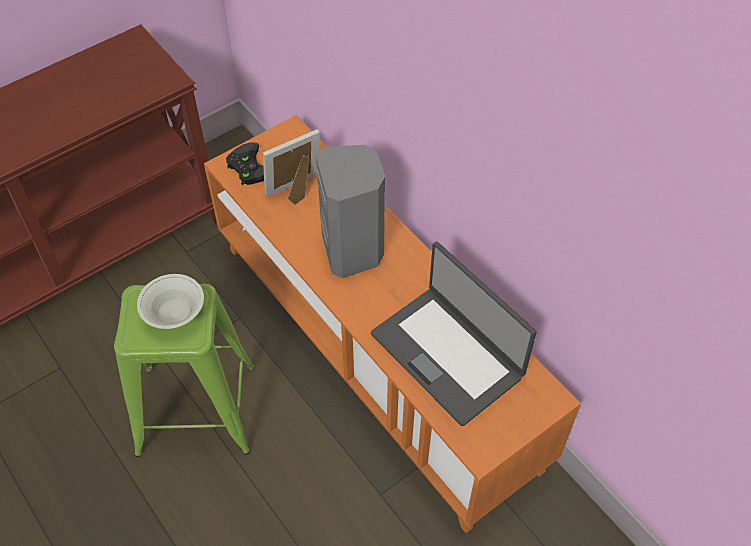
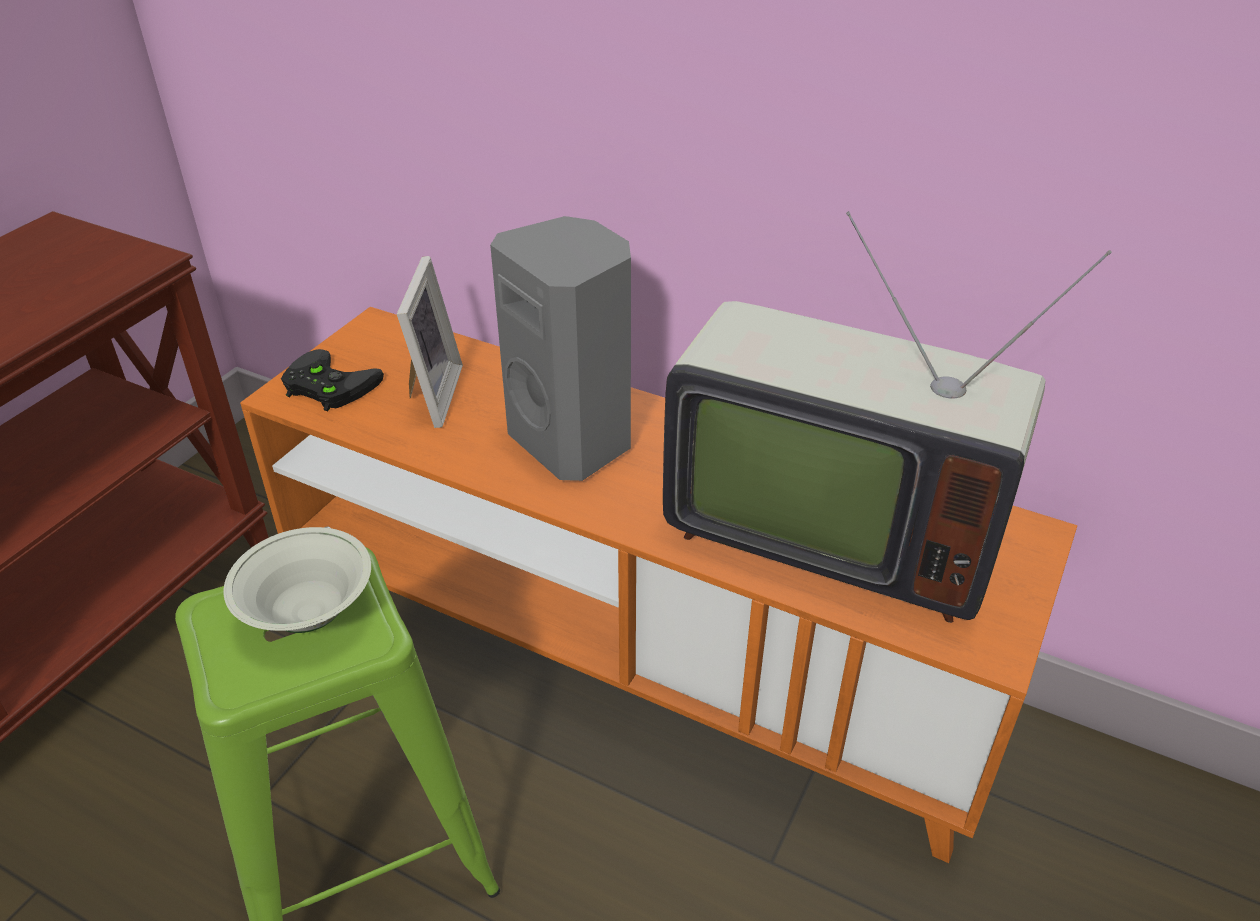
camera: 25 degrees left, 15 degrees down
(296, 192) = (429, 395): picture frame -> picture frame turned 150 degrees clockwise
(448, 354) = (828, 529): laptop -> television

